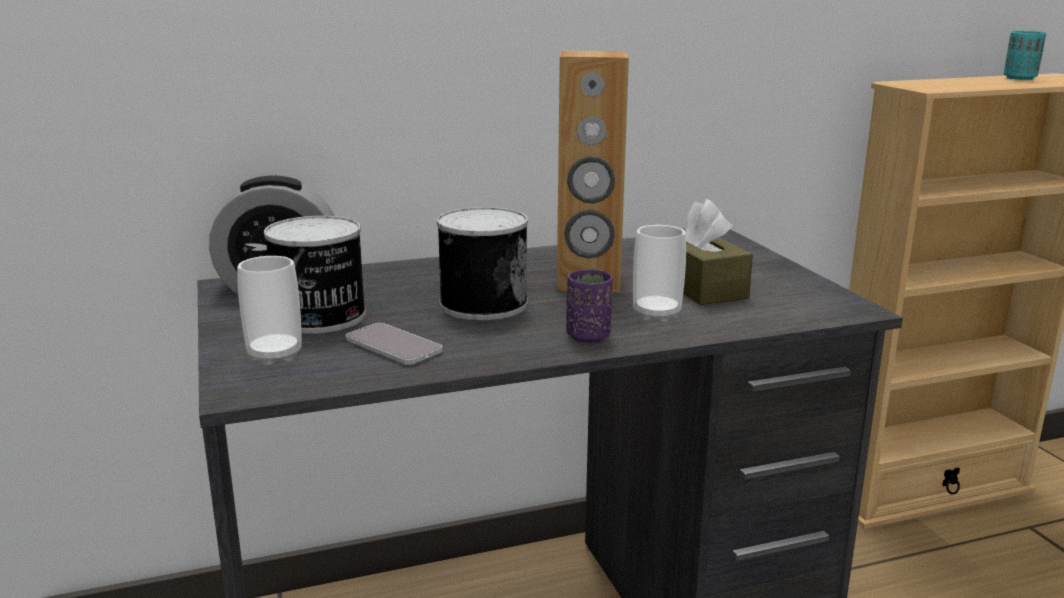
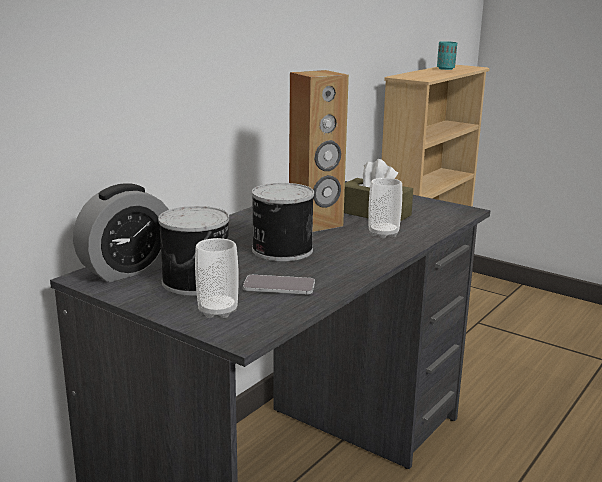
camera: 35 degrees left, 0 degrees up
(588, 336) = (372, 254): purple cup -> none

